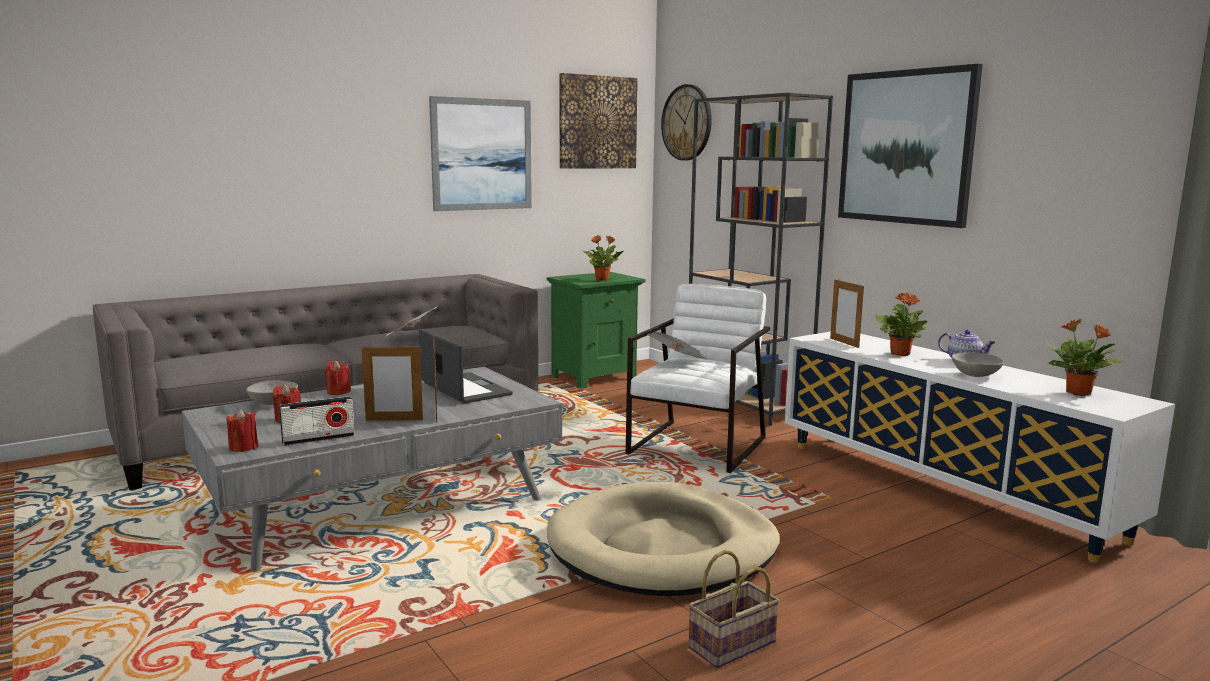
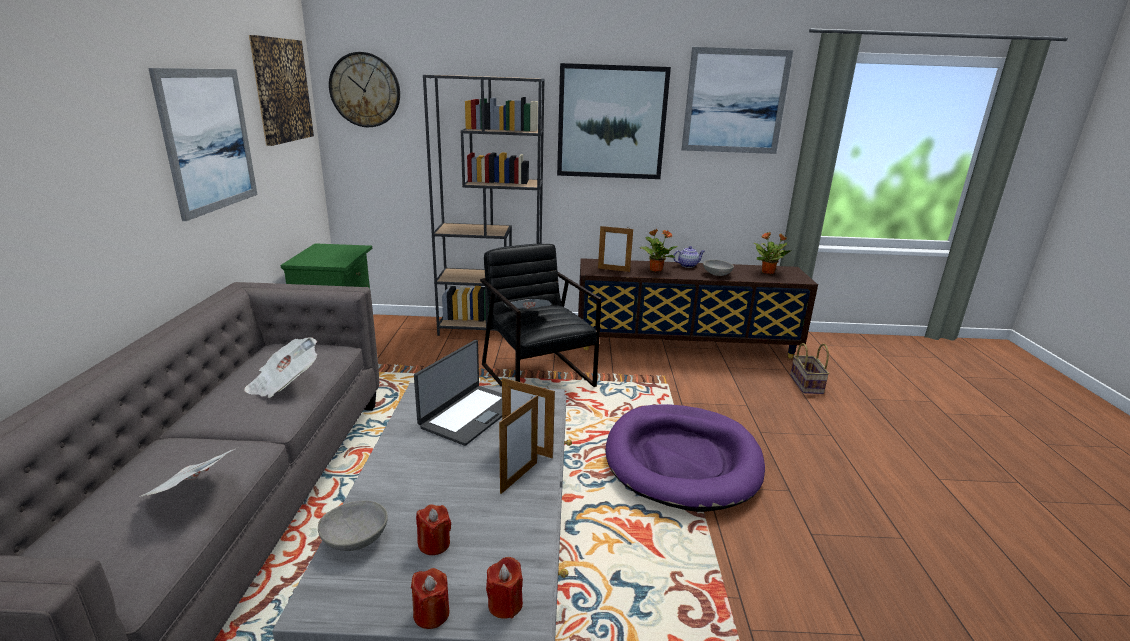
camera: 55 degrees left, 10 degrees up
(267, 357) = (195, 492): none -> newspaper
(318, 439) = (529, 540): radio -> none
(338, 392) = (376, 482): red candle -> red candle (431, 614)
(464, 389) = (470, 414): laptop -> laptop turned 120 degrees clockwise
(602, 279) = (343, 255): potted plant -> none
(663, 548) = (682, 460): beige dog bed -> purple dog bed
(698, 446) = (537, 375): white armchair -> black armchair
(731, 646) = (823, 495): basket -> basket (807, 385)
(944, 490) = (685, 345): white tv stand -> brown tv stand
(1081, 107) = (735, 101): none -> picture

